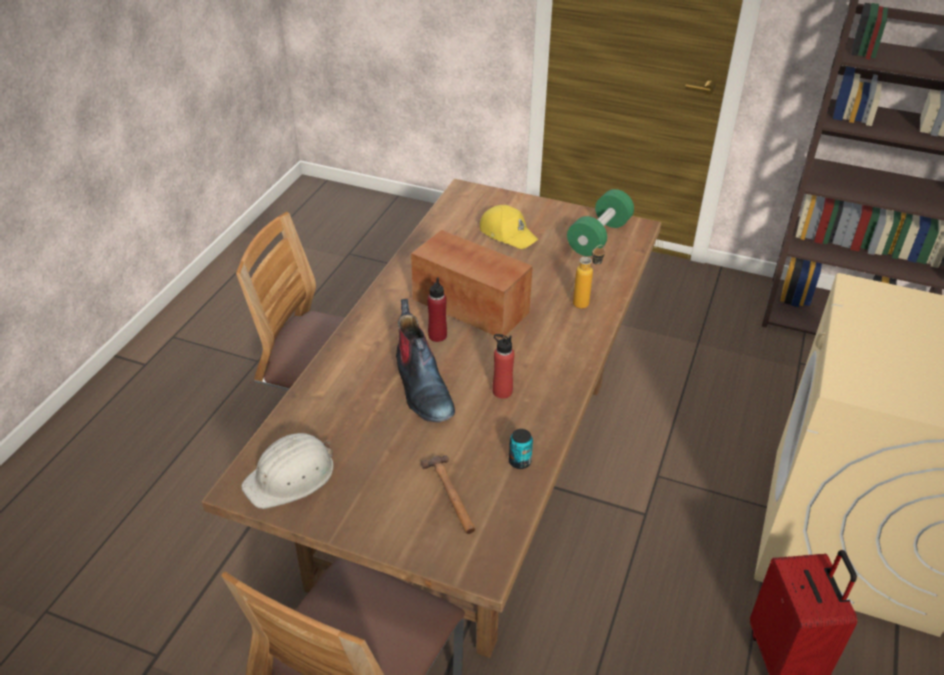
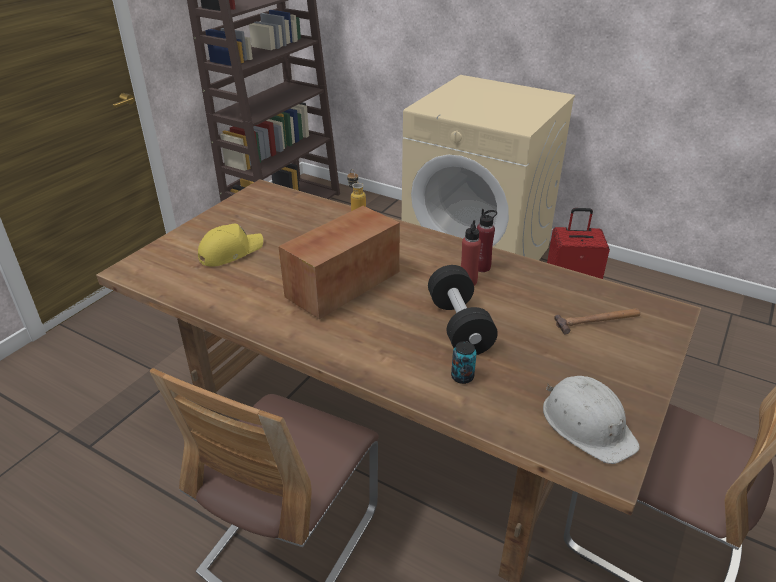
camera: 80 degrees left, 5 degrees down
(422, 388) = (459, 326): boot -> black dumbbell
(437, 336) = (381, 310): red bottle -> red bottle (482, 267)
(519, 462) = (554, 282): can -> can (462, 377)
(599, 237) = (265, 208): green dumbbell -> none

